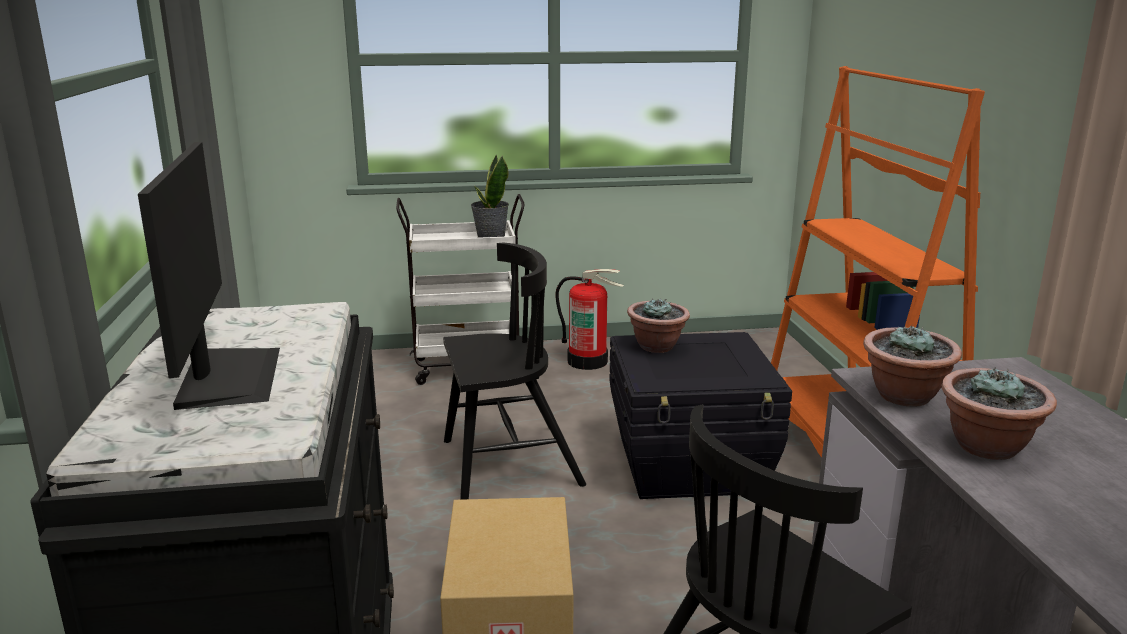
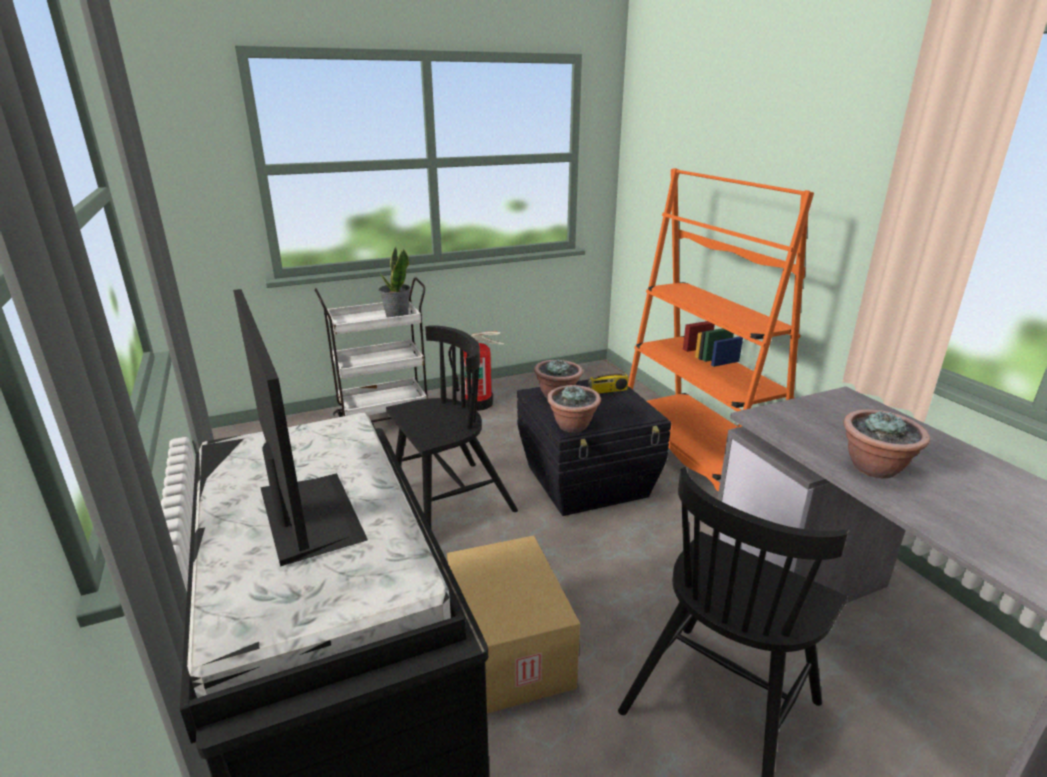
camera: 15 degrees left, 5 degrees up
(725, 348) = (607, 391): none -> radio
(905, 397) = (795, 431): potted plant -> potted plant (573, 426)

